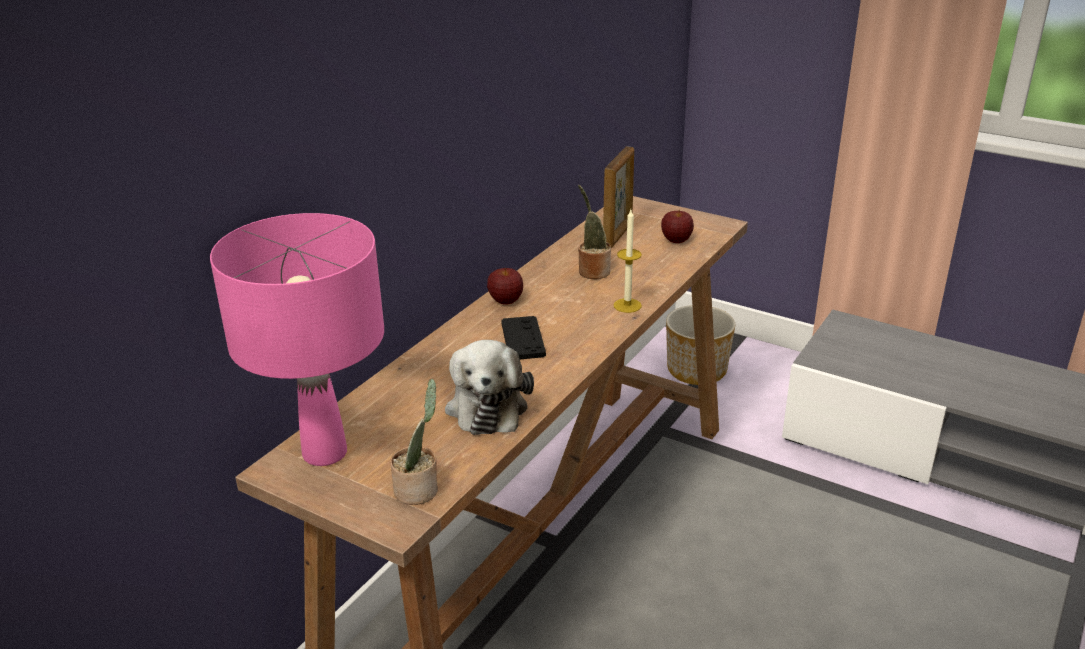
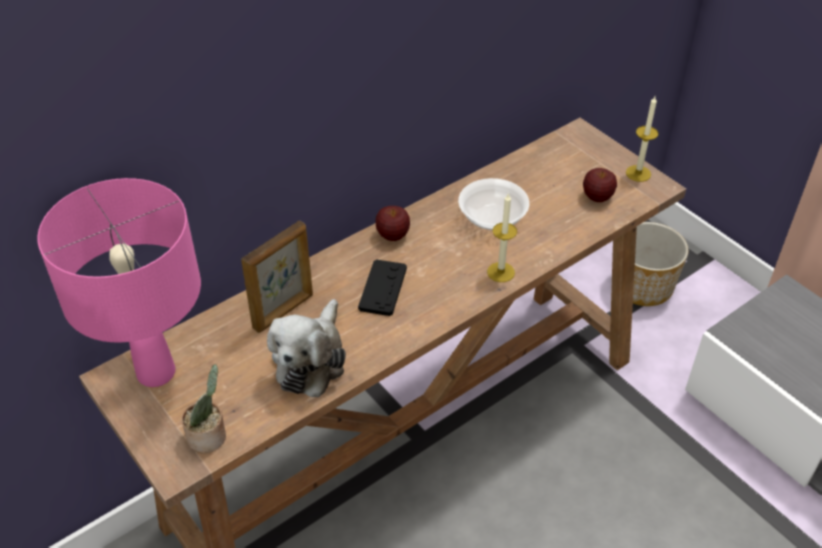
camera: 20 degrees right, 15 degrees up
(592, 271) = (492, 217): potted plant -> bowl
(618, 235) = (543, 176): picture frame -> picture frame (284, 311)
(700, 219) = (638, 173): none -> candle

